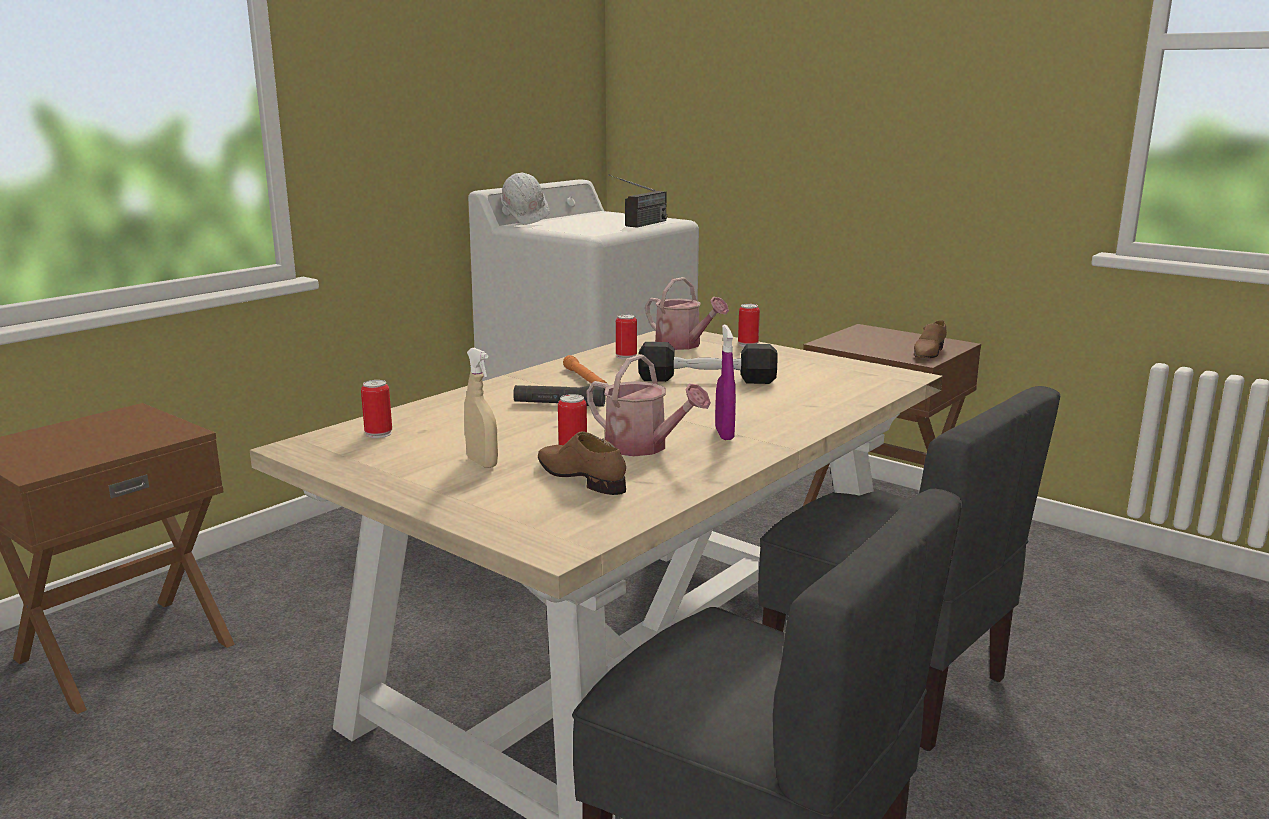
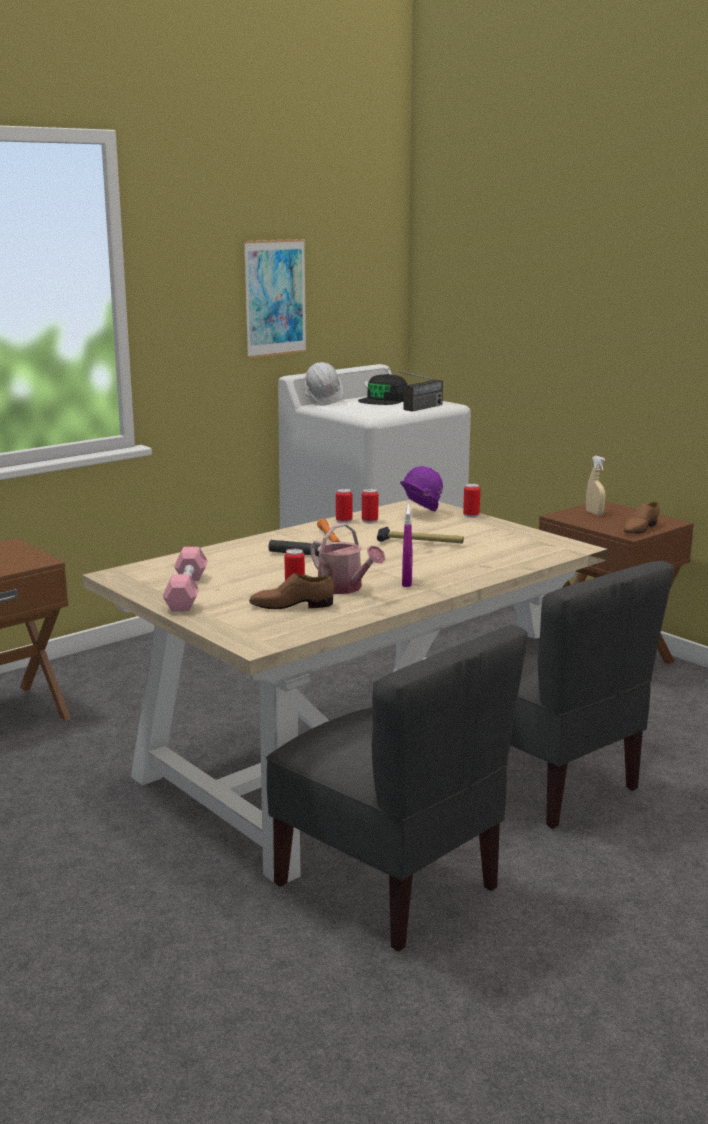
camera: 10 degrees right, 0 degrees up
(378, 433) = (168, 569): can -> can (344, 521)
(416, 467) = (186, 592): none -> pink dumbbell
(460, 95) = (275, 298): none -> picture
(482, 463) = (230, 592): beige spray bottle -> beige spray bottle (594, 513)
(581, 478) = (291, 605): brown shoe -> brown shoe turned 60 degrees counterclockwise
(595, 218) = (384, 400): none -> black cap
(683, 345) = (419, 514): watering can -> purple hard hat
(707, 379) = (420, 542): black dumbbell -> hammer

